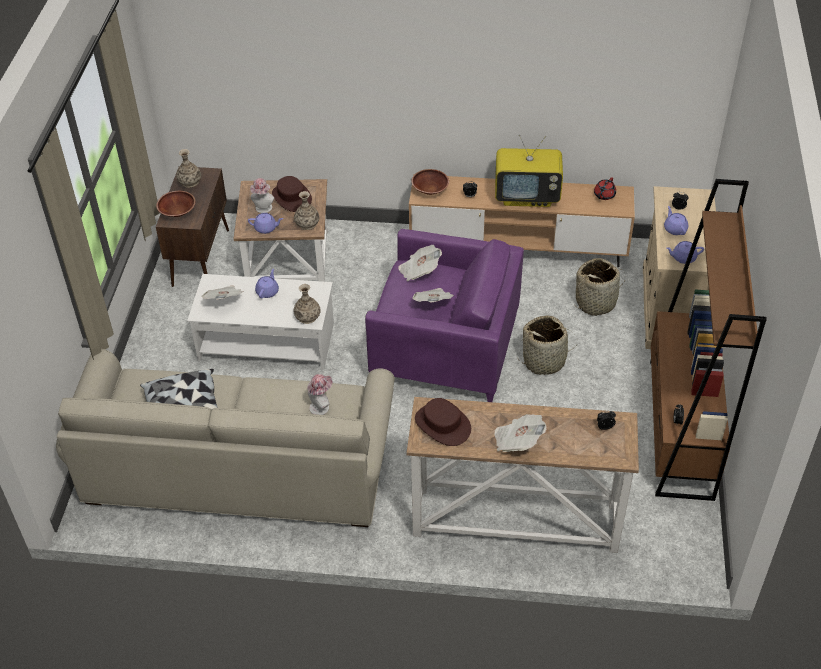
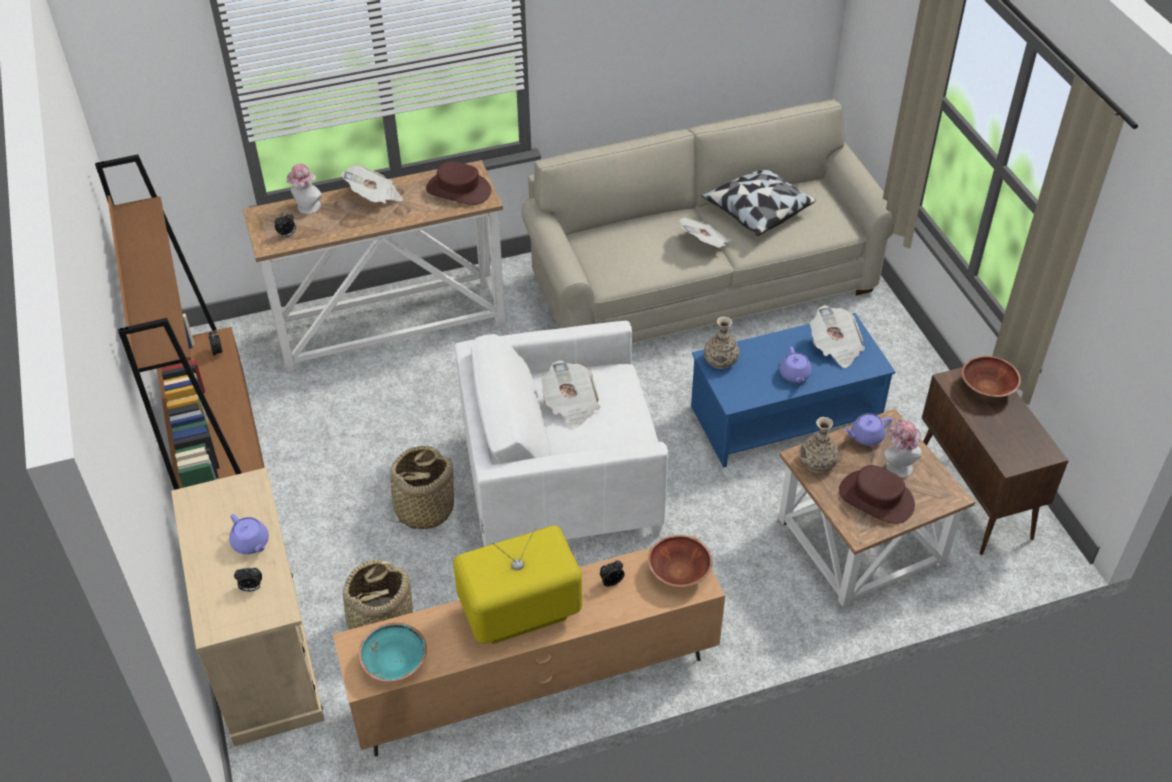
camera: 155 degrees right, 0 degrees up
(190, 182) = (1022, 438): vase -> none
(266, 341) = (786, 415): white coffee table -> blue coffee table
(321, 406) = (623, 257): hat -> hat (307, 208)
(419, 271) = (615, 444): newspaper -> newspaper (705, 244)
(444, 348) = (561, 482): purple armchair -> white armchair
(604, 195) = (394, 662): red teapot -> turquoise bowl
(683, 258) = (231, 496): purple teapot -> none

